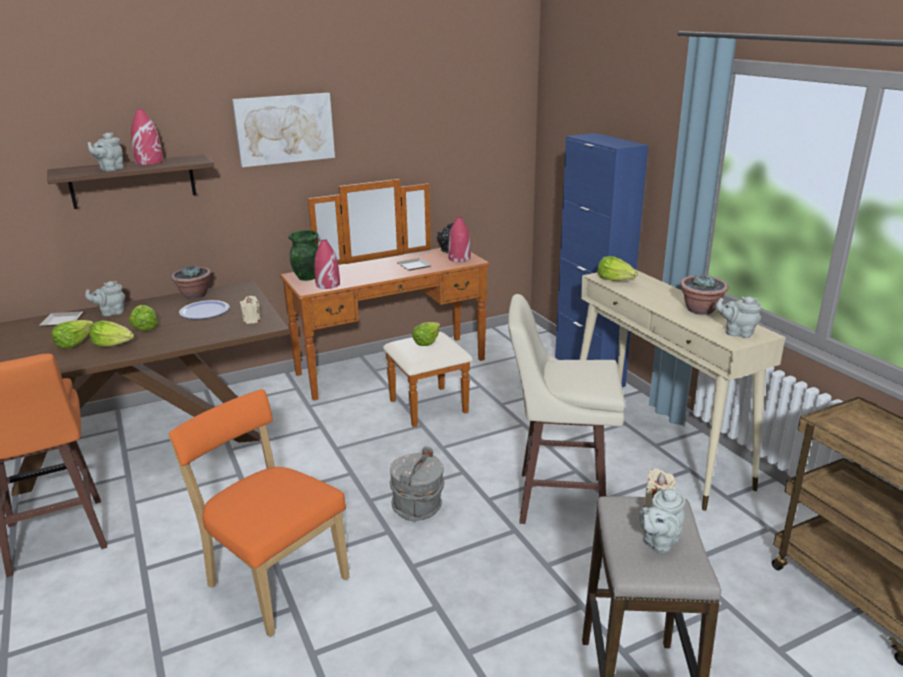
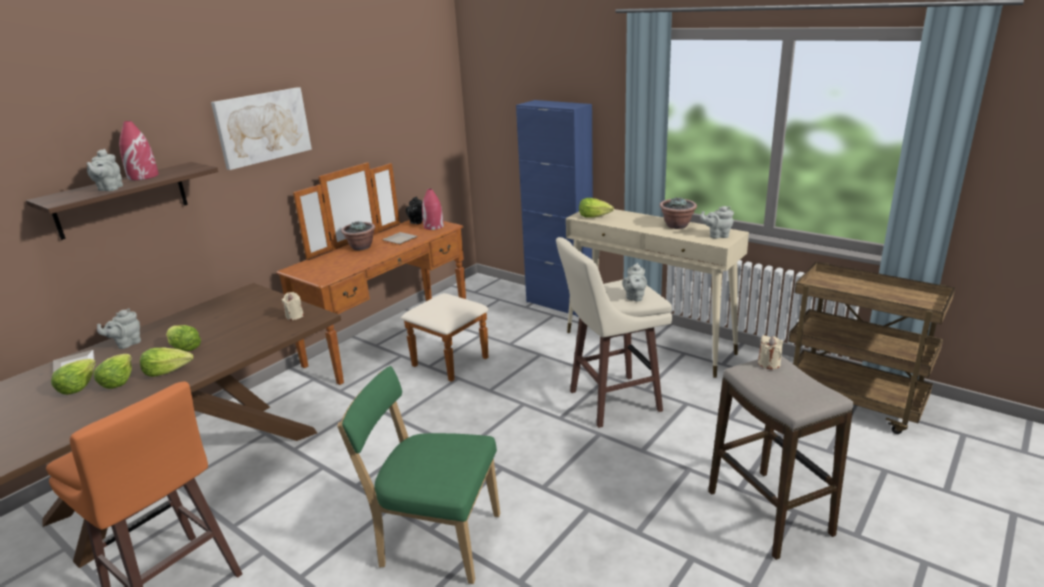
camera: 25 degrees left, 0 degrees up
(194, 295) = (205, 308): potted plant -> potted plant (361, 247)
(204, 311) = (234, 319): plate -> none
(274, 579) = (435, 539): orange chair -> green chair
(307, 277) = (309, 268): green vase -> none
(327, 284) = (336, 270): red vase -> none
(418, 507) = (509, 441): grey bucket -> none
(426, 341) = (442, 303): lettuce -> lettuce (78, 386)
(659, 542) = (791, 385): grey teapot -> grey teapot (634, 297)

